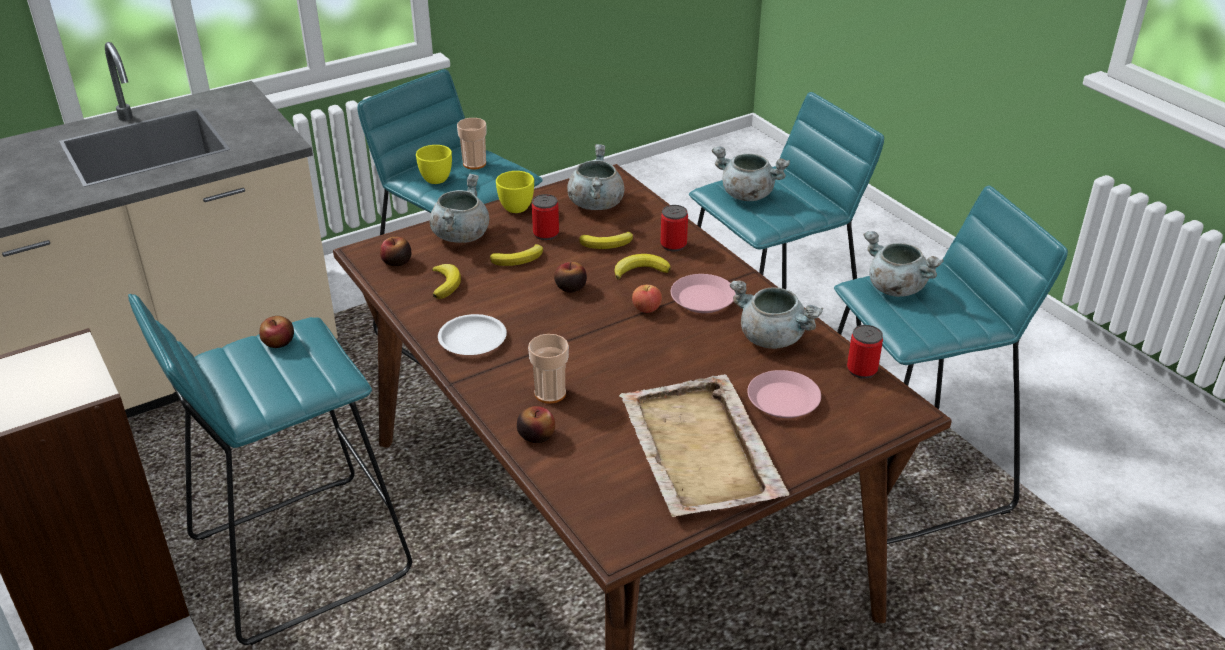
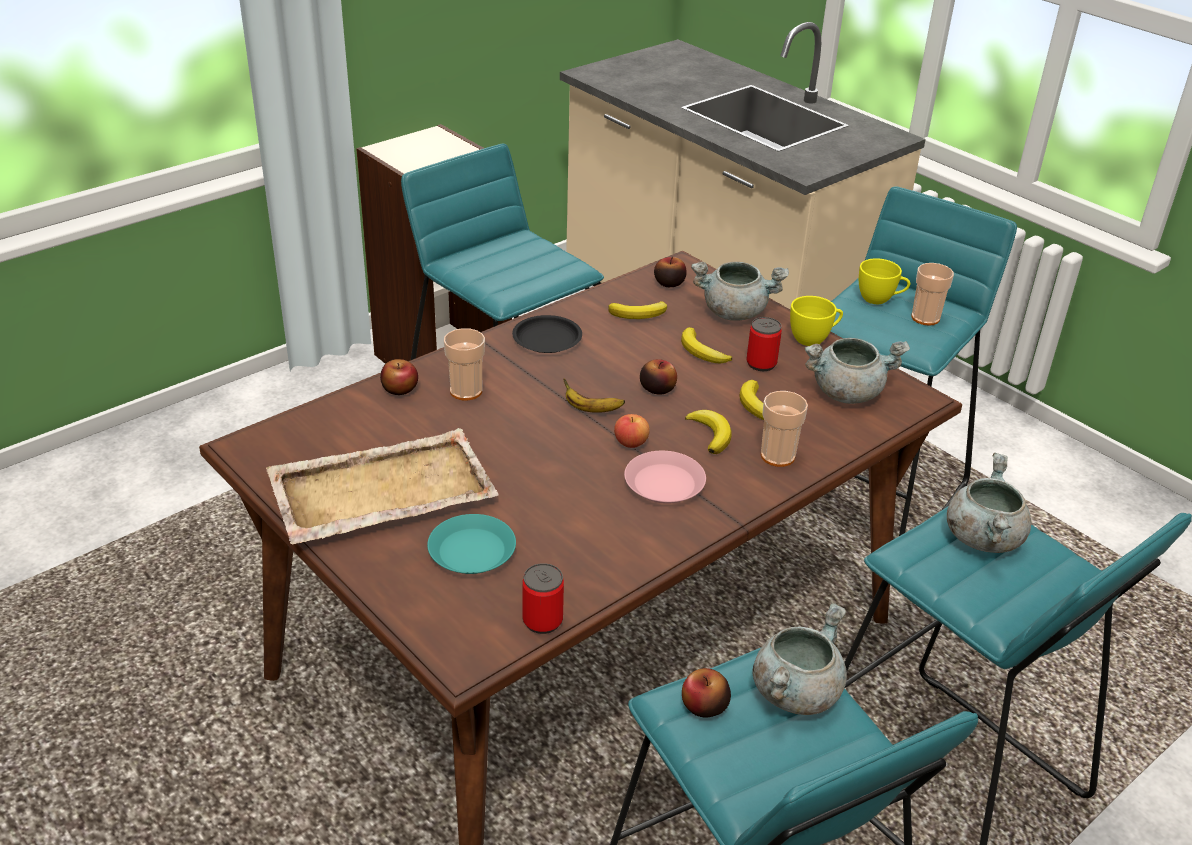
camera: 80 degrees right, 0 degrees up
(279, 342) = (548, 259): apple -> apple (704, 706)
(473, 339) = (547, 339): white plate -> black plate
(595, 324) = (591, 409): none -> banana
(673, 245) = (777, 456): can -> cup
(772, 338) = (595, 542): grey cooking pot -> none
(783, 400) = (472, 551): pink plate -> turquoise plate

